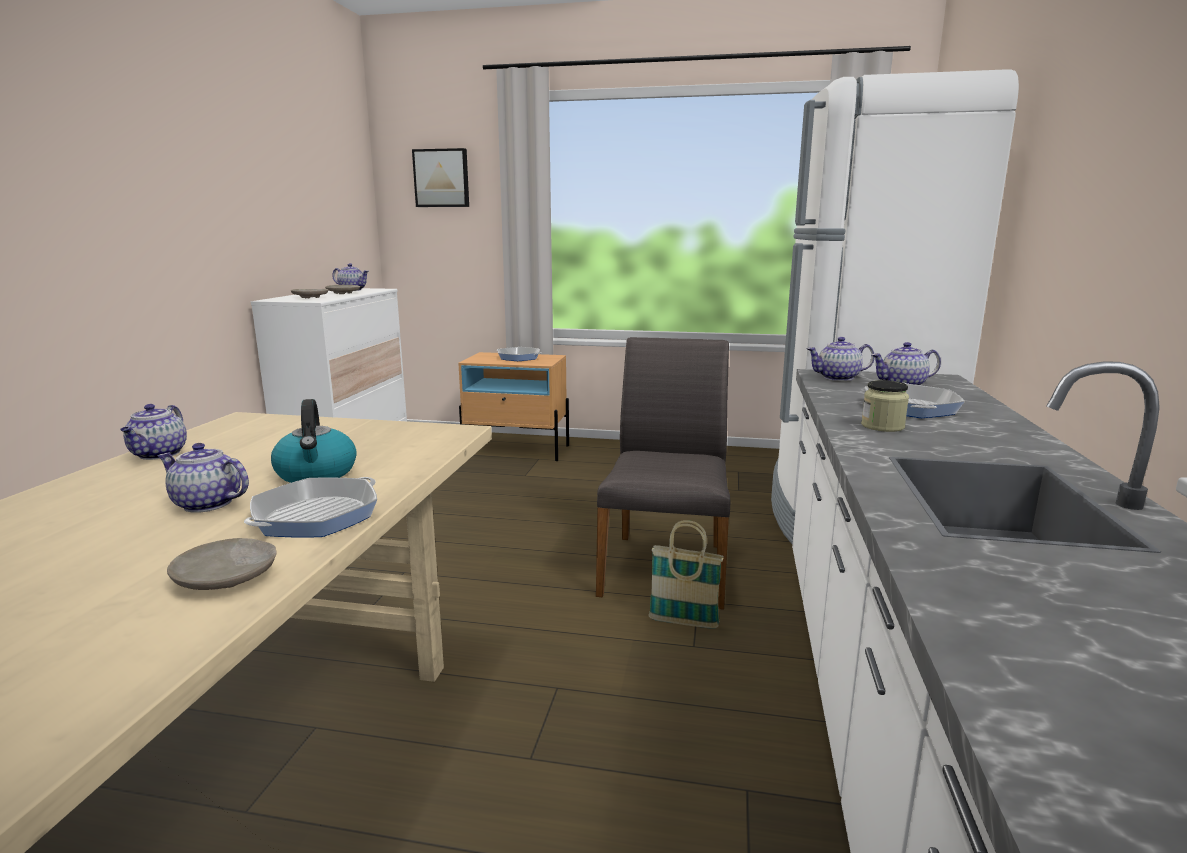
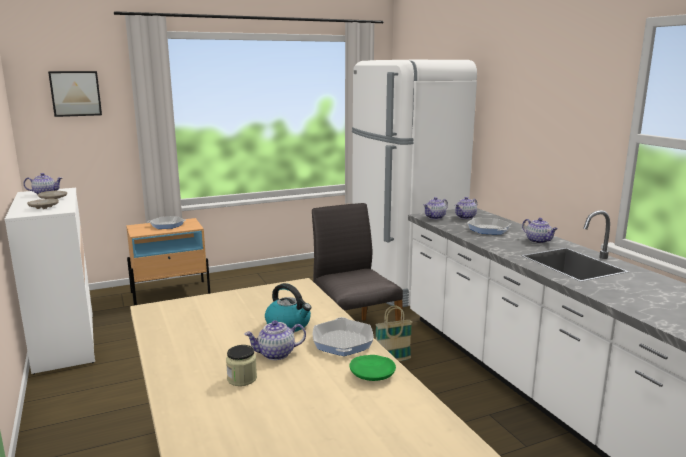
camera: 35 degrees left, 0 degrees up
(159, 454) = (167, 342): teapot -> teapot (538, 241)
(227, 578) = (372, 374): beige plate -> green plate
(882, 426) = (495, 241): jar -> jar (242, 378)

